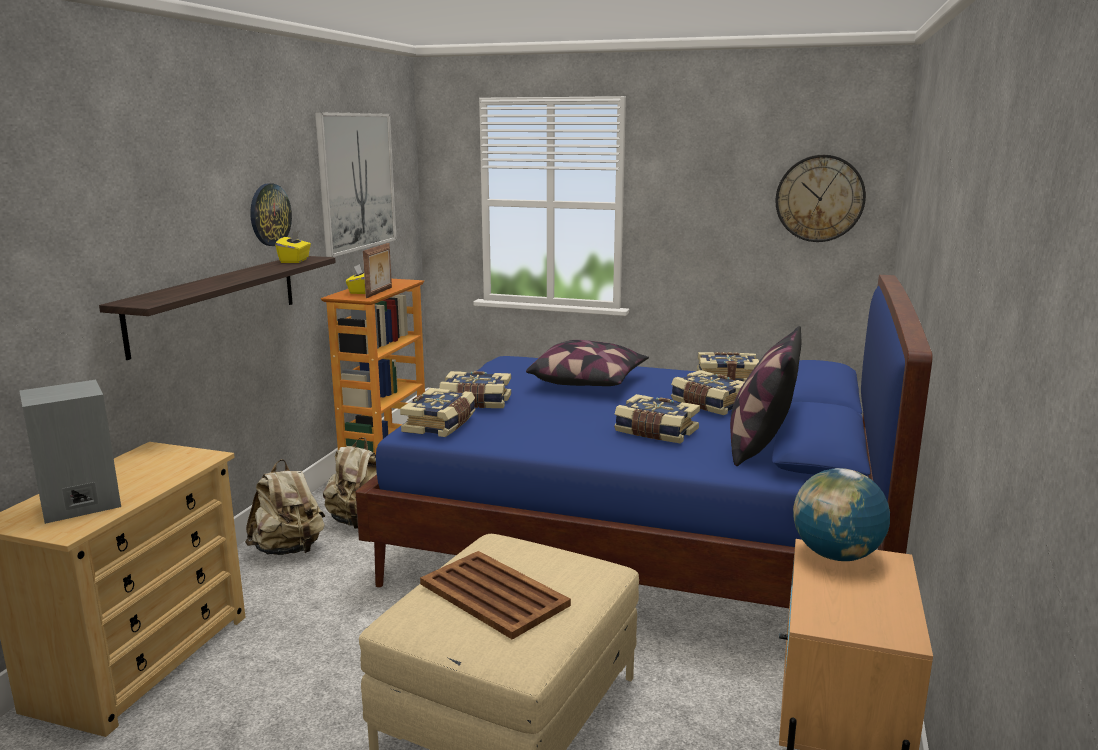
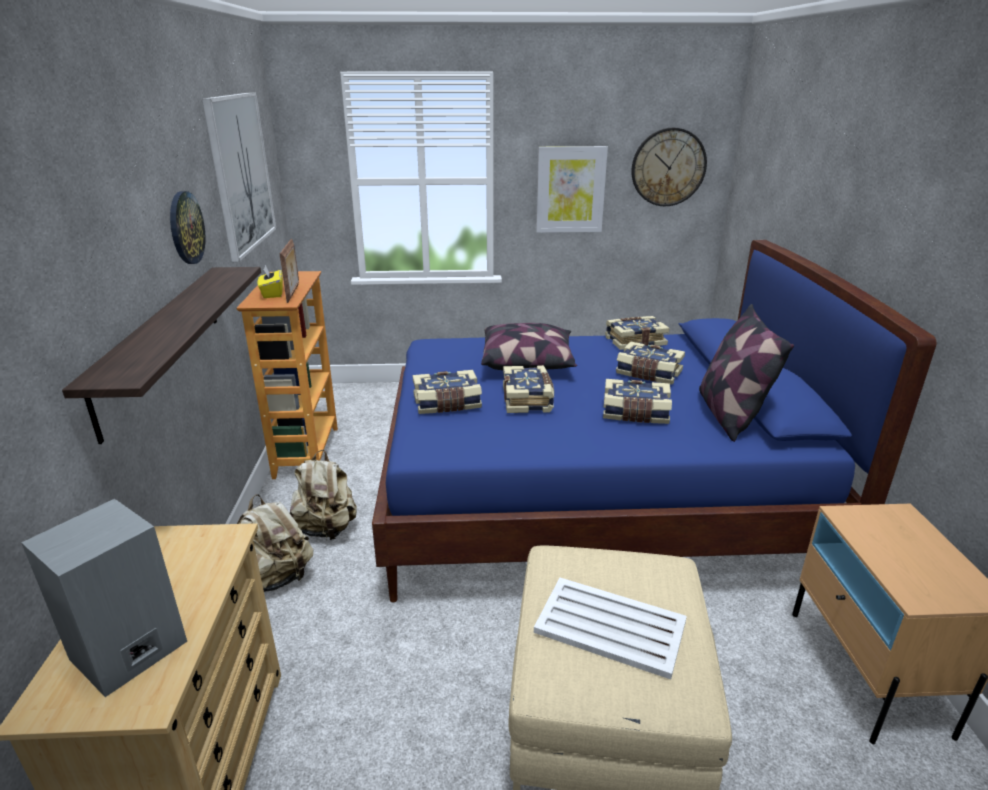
camera: 20 degrees left, 10 degrees up
(295, 261) = (222, 277): yellow tissue box -> none
(441, 425) = (439, 439): book -> book (528, 399)
(493, 594) = (609, 626): brown tray -> white tray
(706, 219) = (570, 190): none -> picture
(836, 555) = (864, 518): globe -> none

